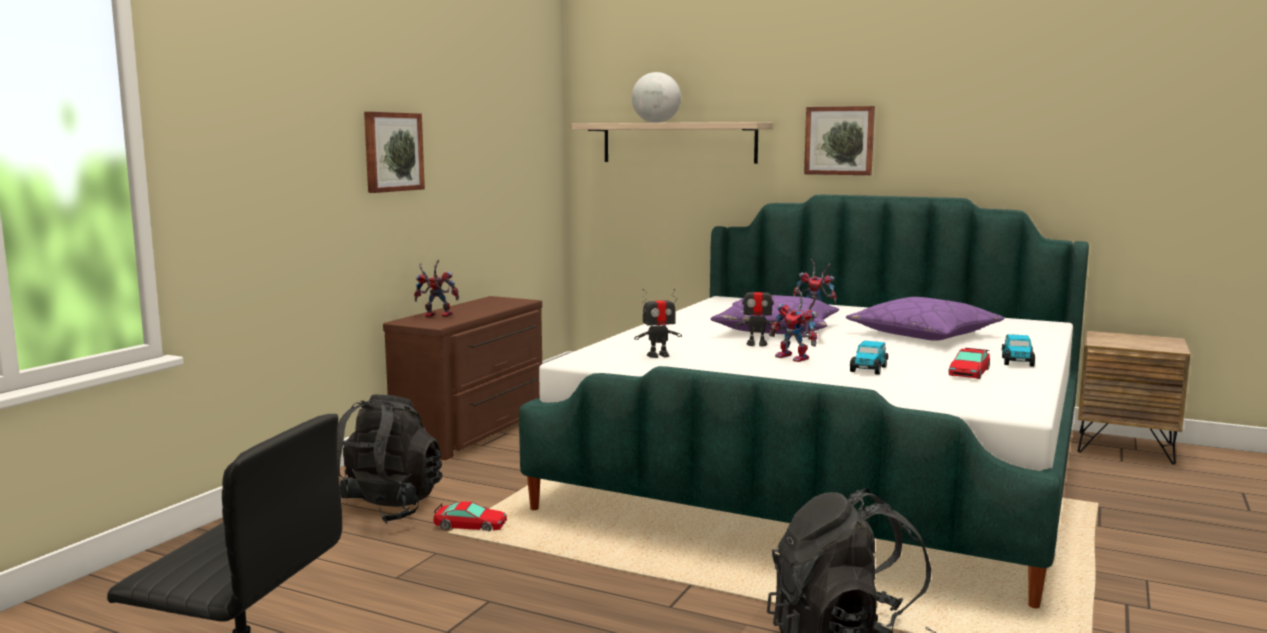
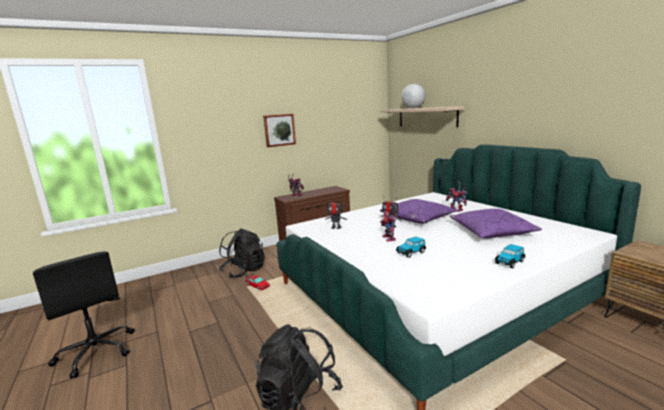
camera: 35 degrees right, 5 degrees up
(839, 140) = (495, 115): picture -> none
(968, 372) = (461, 265): toy car -> none

